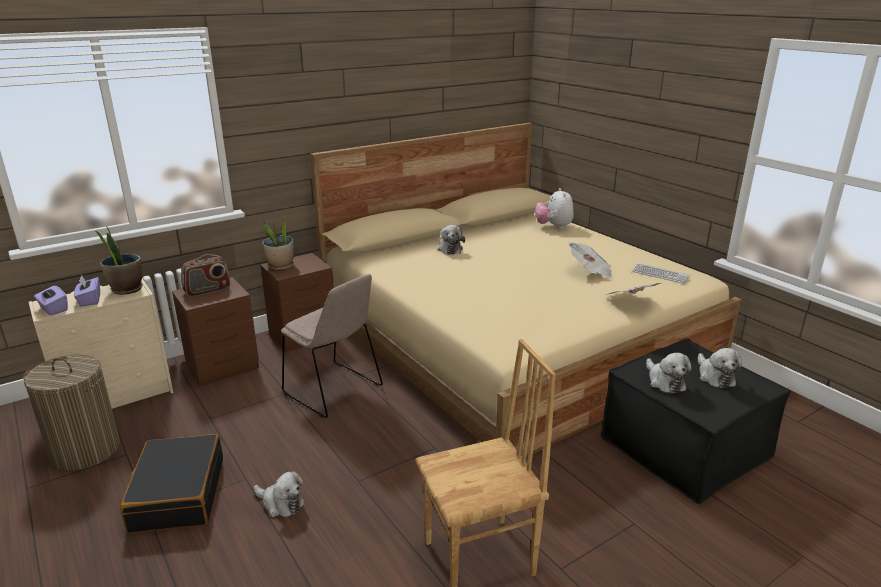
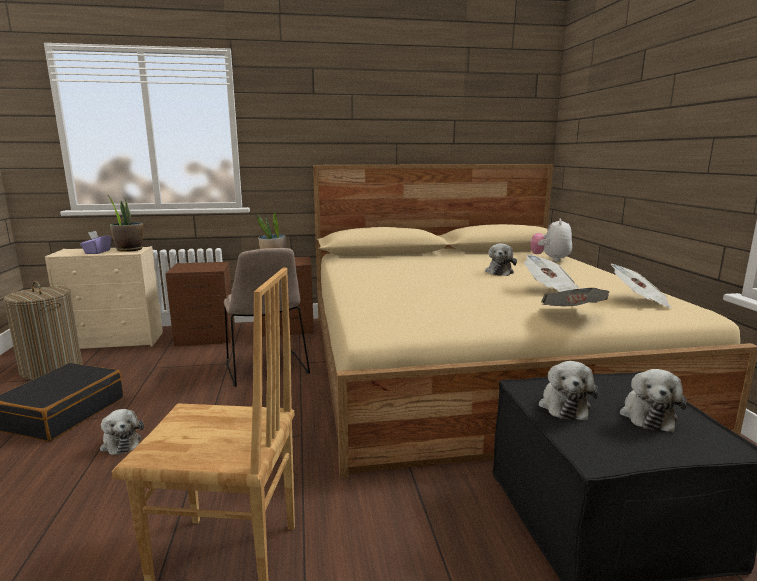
camera: 25 degrees right, 10 degrees down
(53, 309) = (68, 253): purple tissue box -> none
(207, 290) = (199, 265): radio -> none
(450, 249) = (422, 261): plush toy -> plush toy (499, 272)
(660, 274) = (639, 301): keyboard -> newspaper

